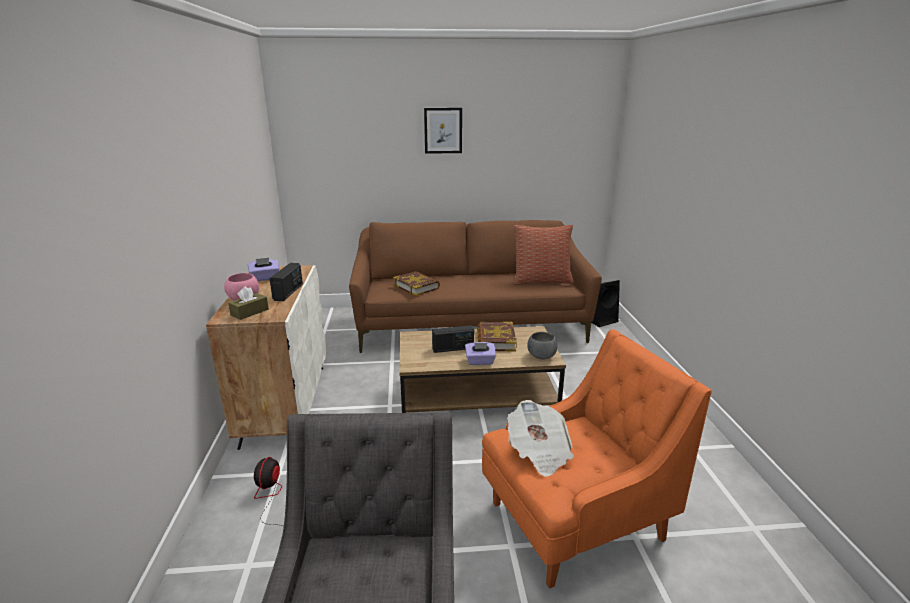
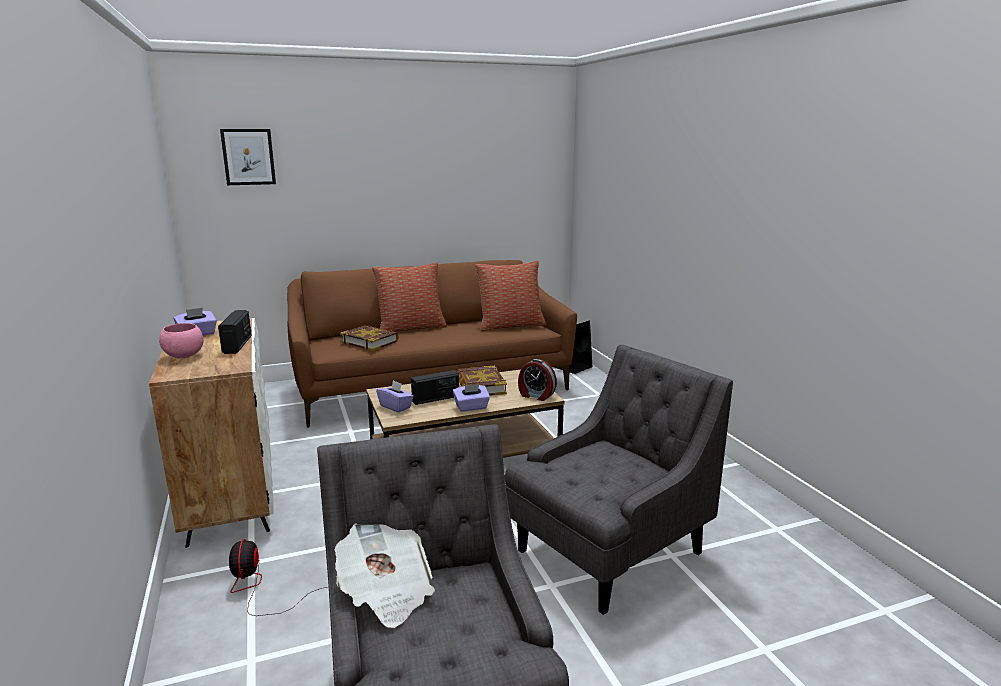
camera: 15 degrees left, 5 degrees down
(249, 312) = (200, 367): brown tissue box -> none
(417, 352) = (395, 407): none -> purple tissue box
(443, 130) = (381, 162): picture -> picture (248, 157)
(455, 275) = (411, 328): none -> pillow
(539, 452) = (572, 473): newspaper -> newspaper (386, 593)
(541, 356) = (536, 396): grey bowl -> alarm clock
(574, 522) = (608, 553): orange armchair -> grey armchair

